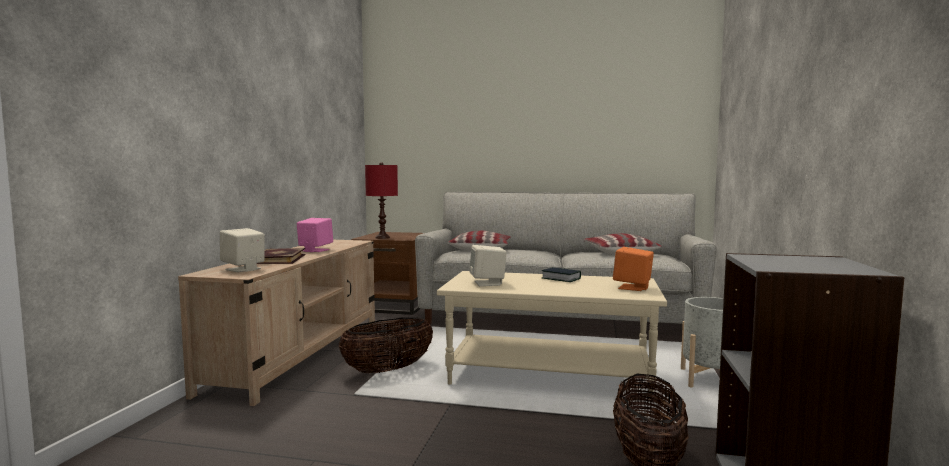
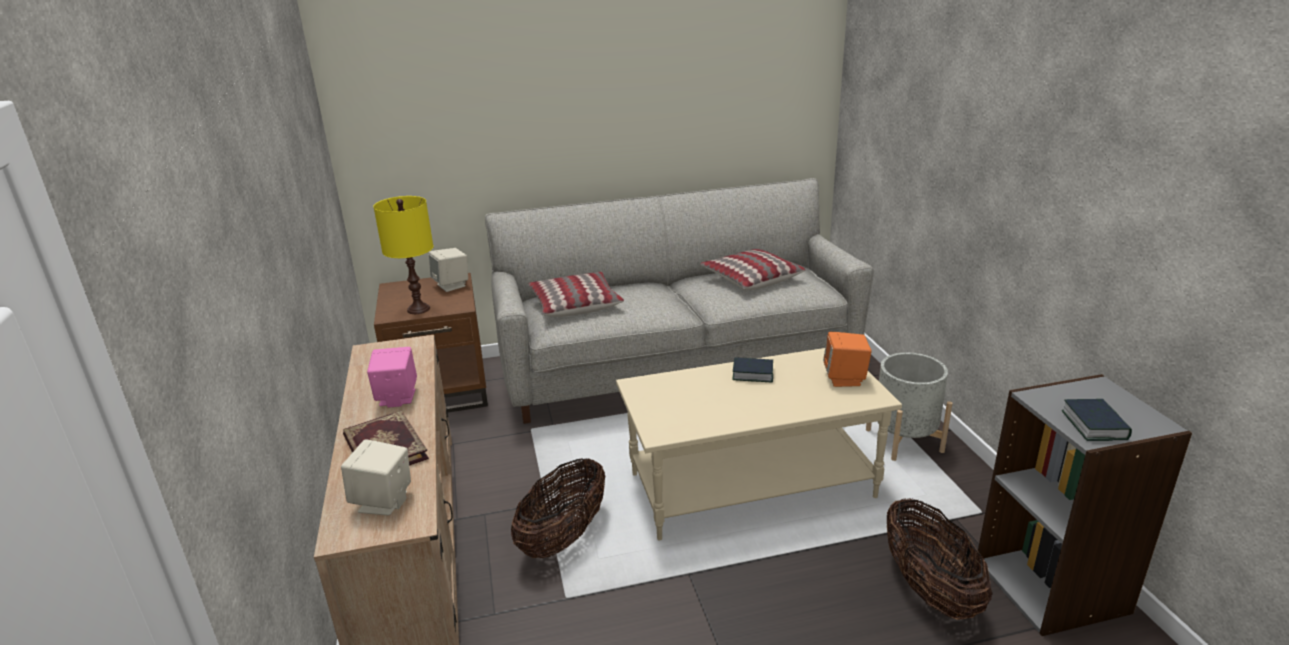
camera: 25 degrees left, 20 degrees up
(382, 237) = (418, 309): red table lamp -> yellow table lamp
(487, 283) = (686, 411): beige speaker -> beige speaker (452, 285)
(787, 266) = (1094, 425): none -> book

